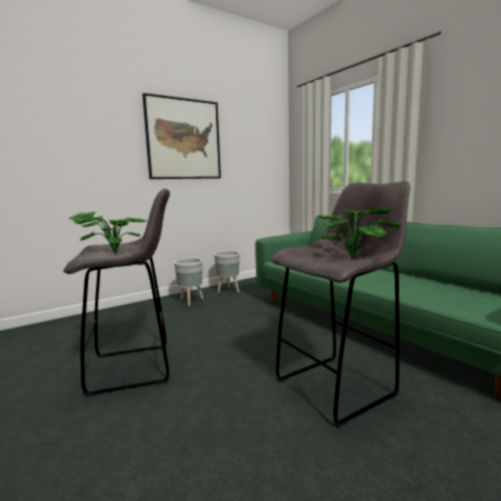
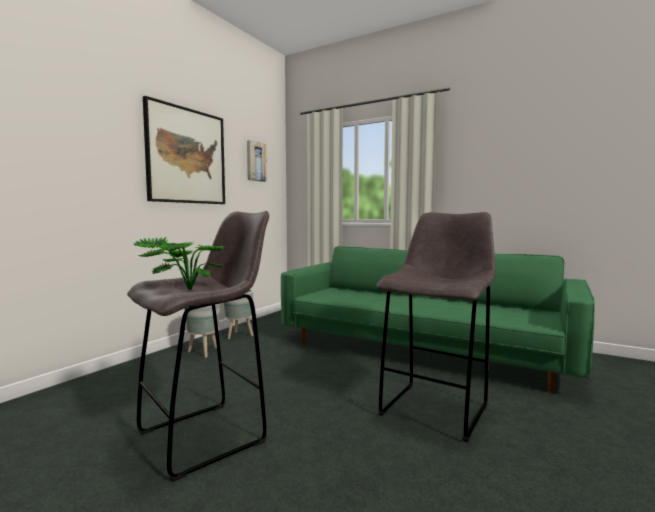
camera: 25 degrees left, 5 degrees down
(254, 138) = (255, 162): none -> picture
(357, 257) = (454, 280): potted plant -> none

